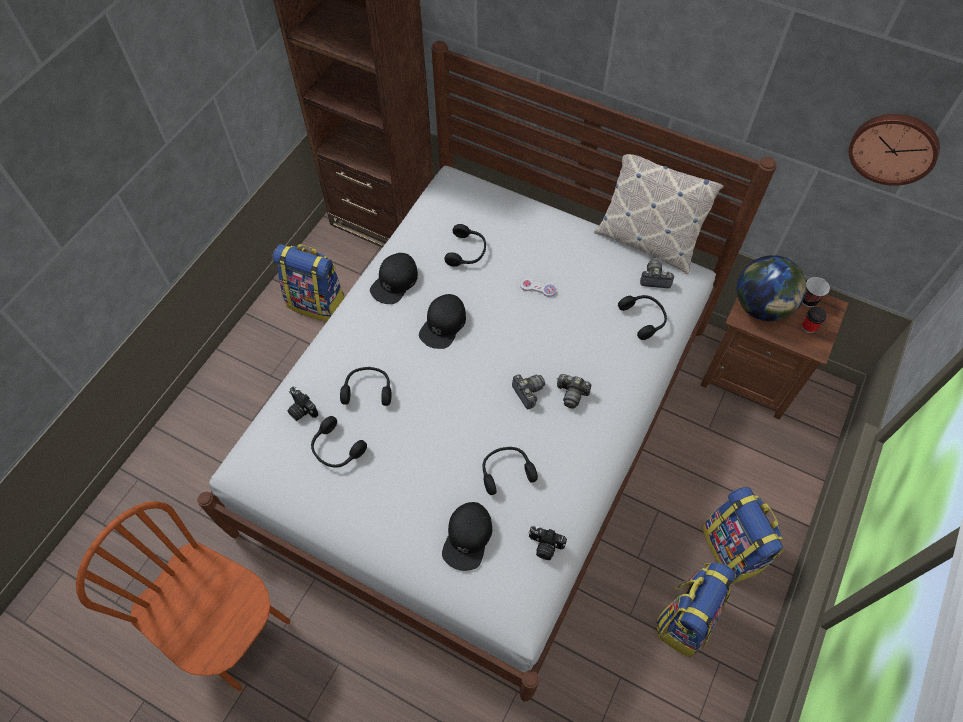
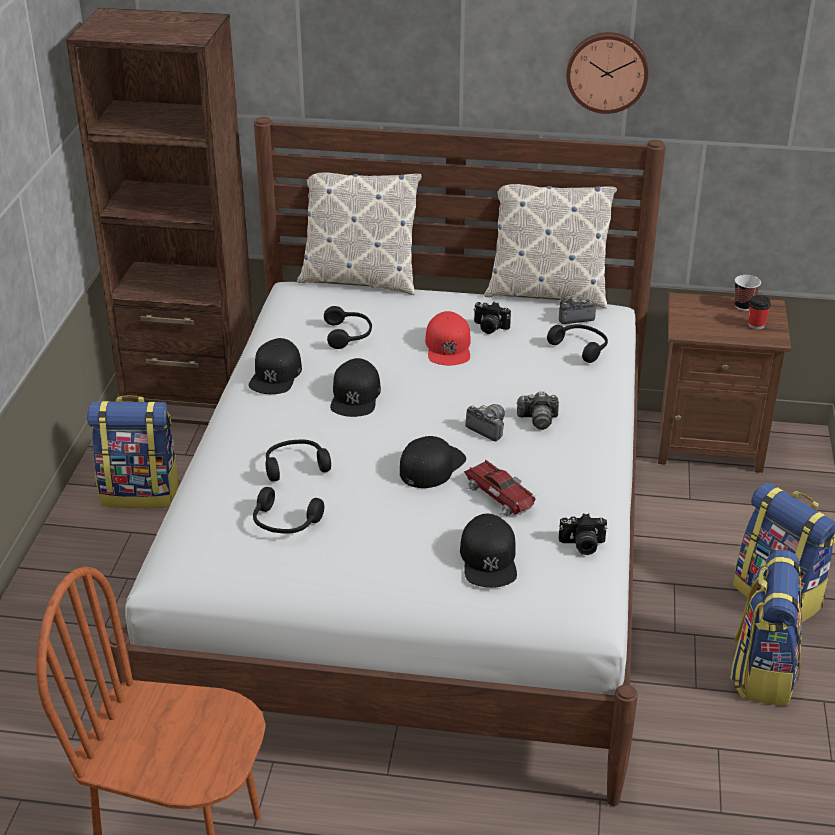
camera: 20 degrees left, 25 degrees down
(301, 410) = (220, 501): camera -> camera (489, 328)
(467, 421) = (431, 466): none -> black cap
(504, 185) = (360, 279): none -> pillow
(506, 471) = (501, 495): black headphones -> toy car
(538, 288) = (448, 347): white game controller -> red cap
(761, 307) = (698, 320): globe -> none
(894, 147) = (770, 89): wall clock -> wall clock (607, 71)

